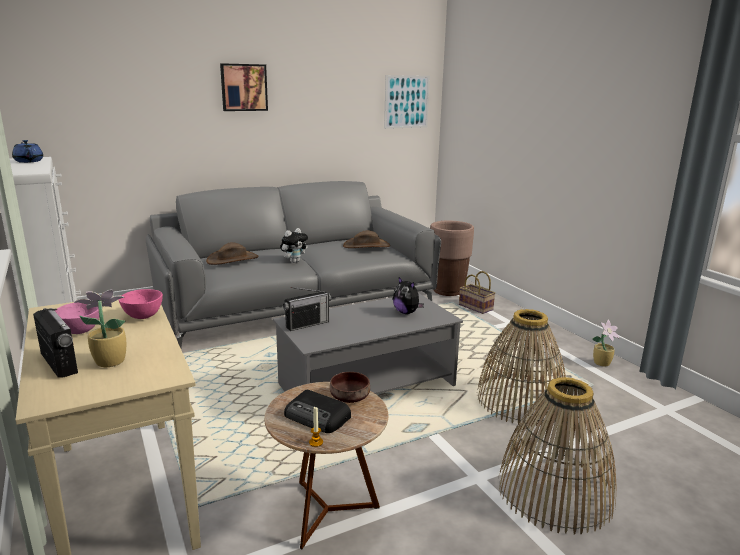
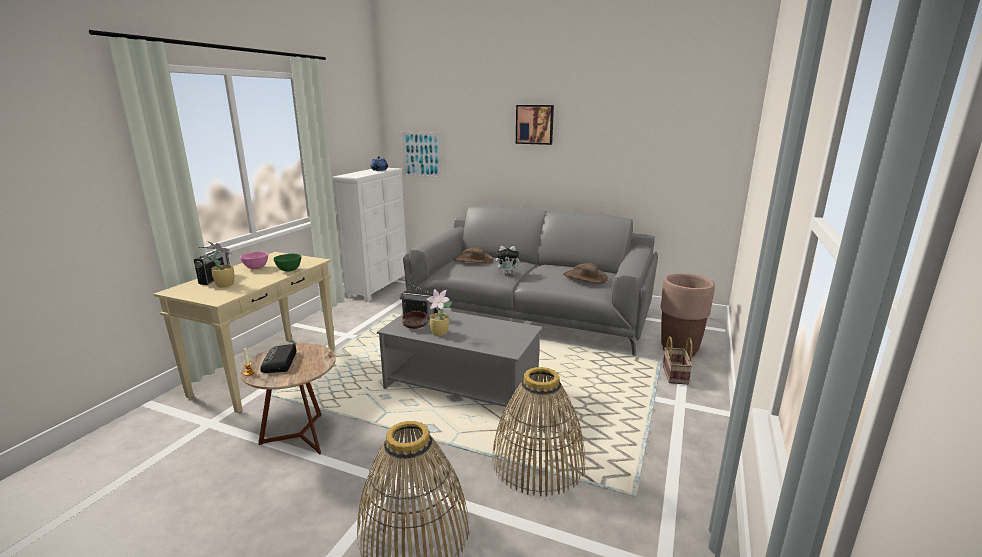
camera: 50 degrees right, 0 degrees up
(143, 317) = (288, 270): pink bowl -> green bowl
(350, 397) = (315, 362): brown bowl -> brown bowl (415, 326)
(406, 102) = (705, 142): picture -> picture (421, 154)
(406, 312) = (494, 336): plush toy -> none
(602, 363) = (696, 488): potted plant -> potted plant (440, 333)

